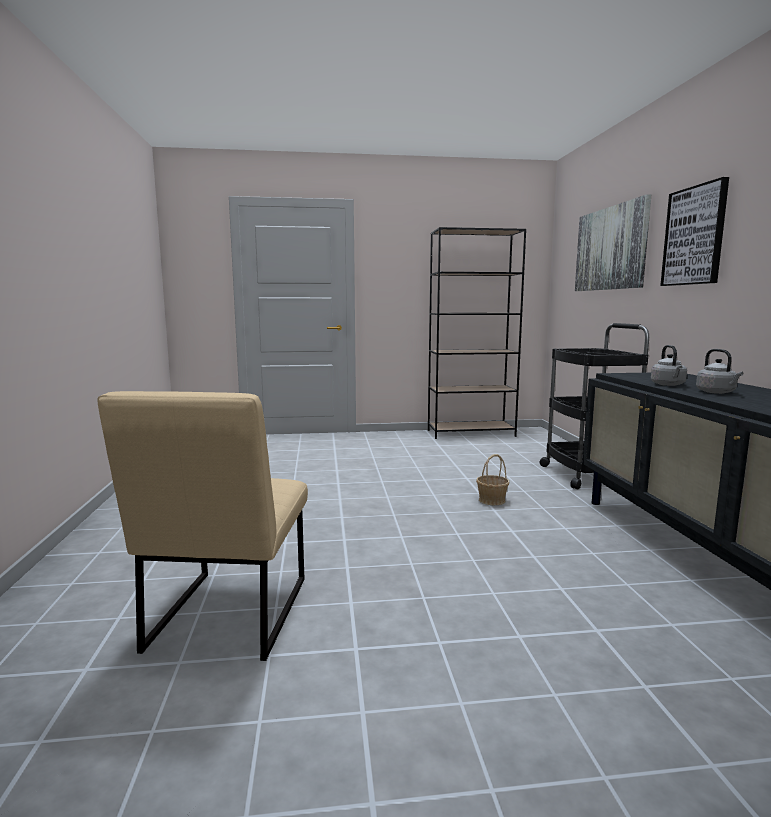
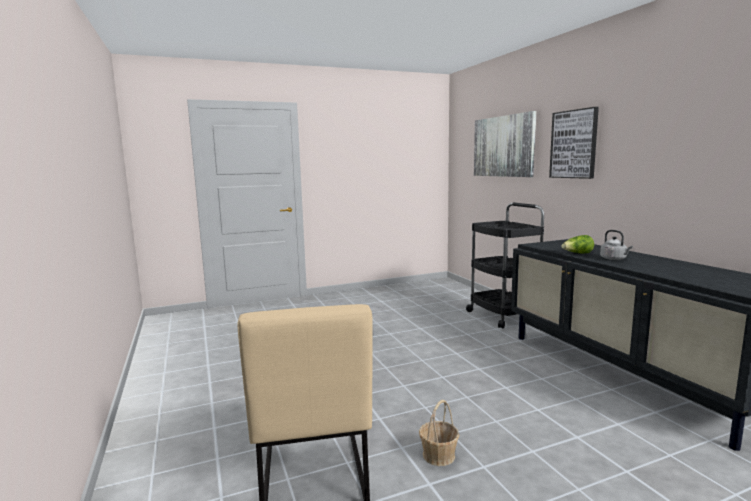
camera: 15 degrees left, 0 degrees up
(471, 433) = (399, 287): beige bookcase -> none
(491, 500) = (449, 345): basket -> basket (438, 455)
(668, 385) = (577, 253): grey kettle -> lettuce

